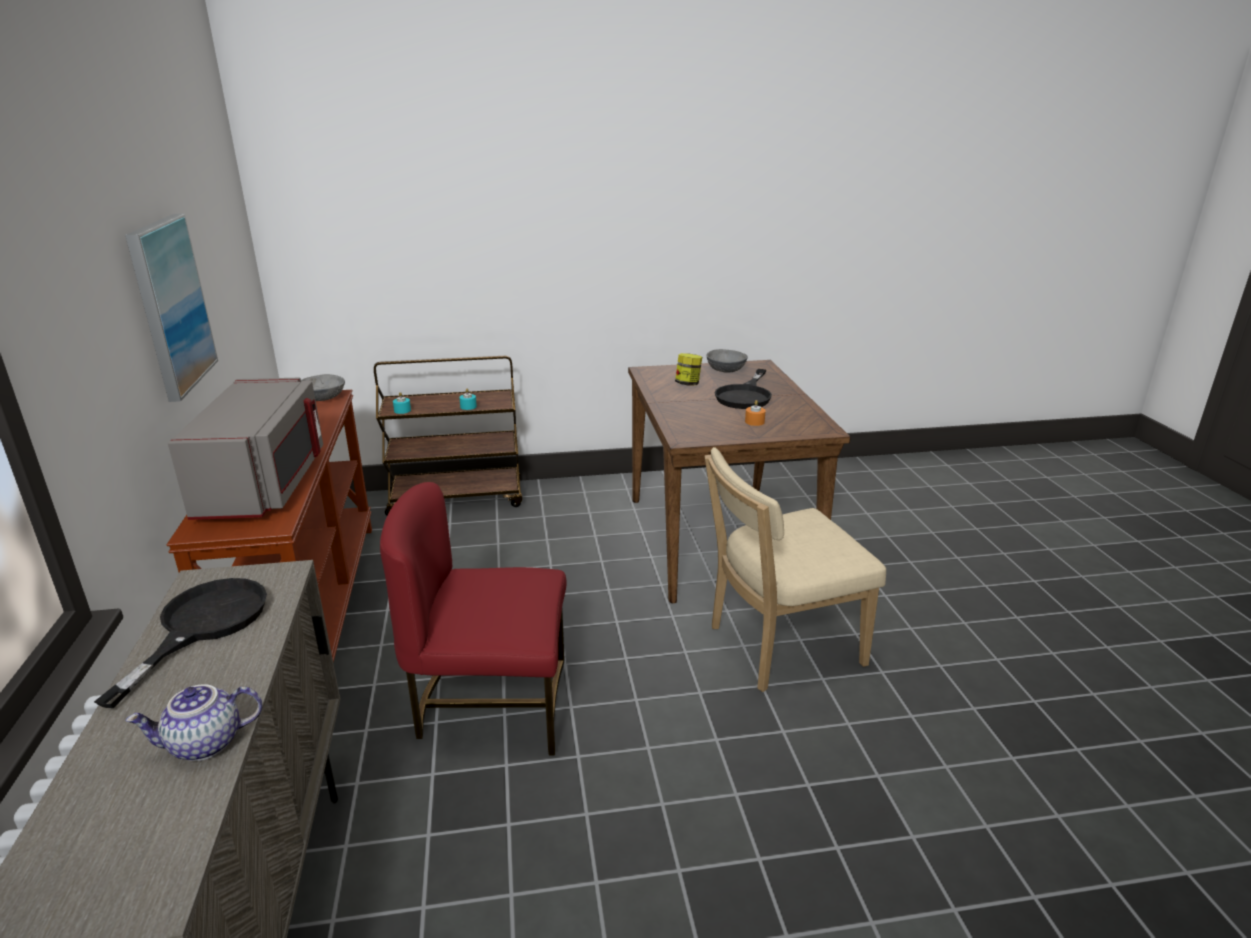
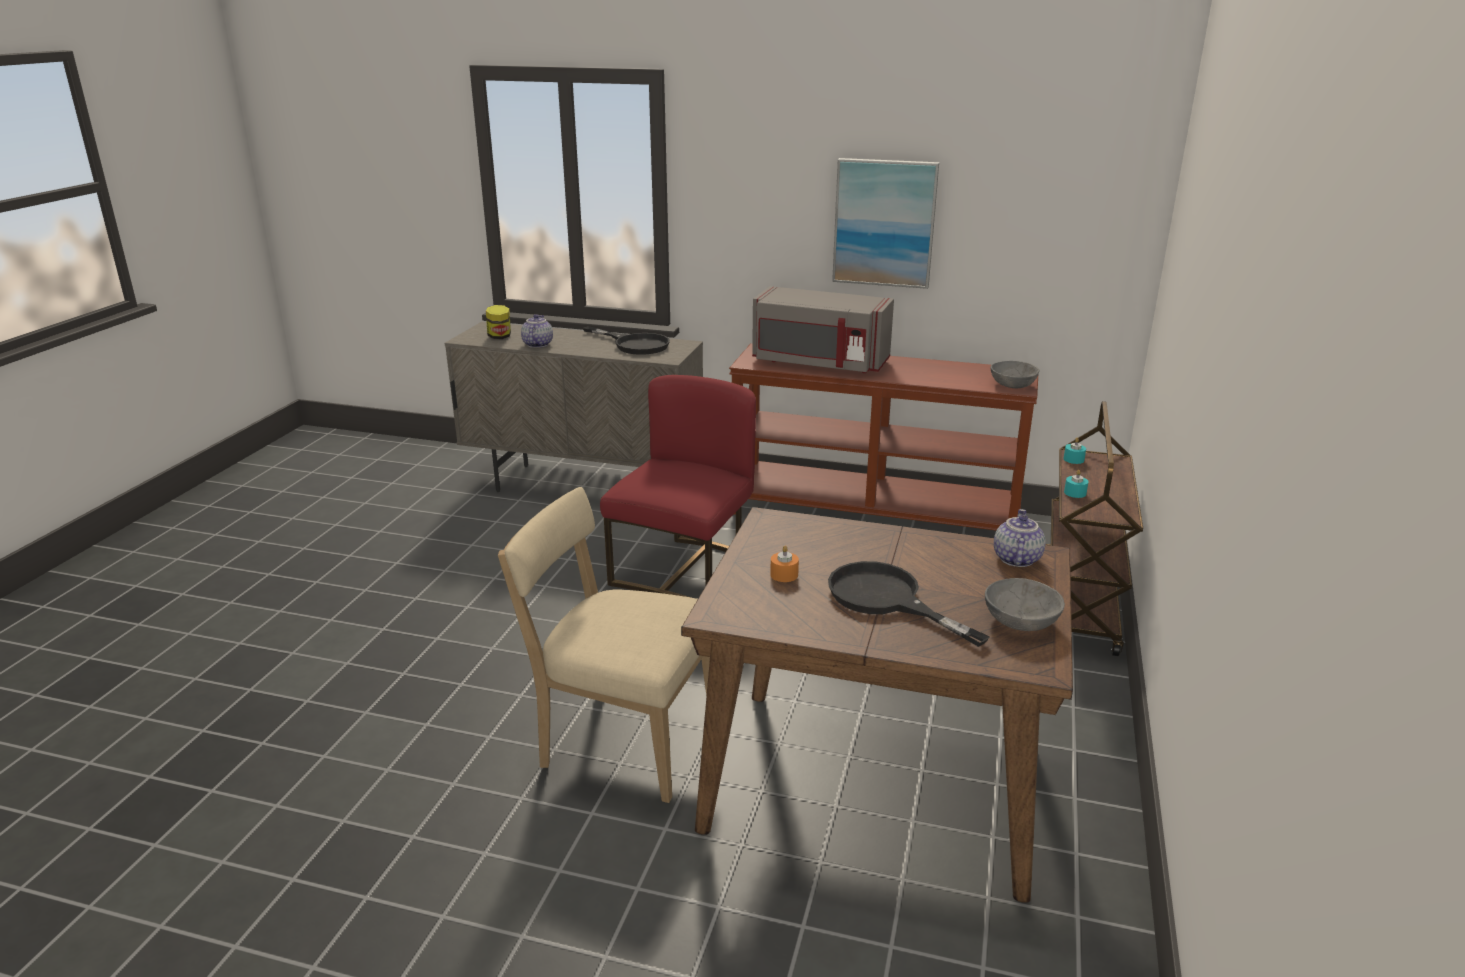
camera: 115 degrees right, 0 degrees up
(658, 375) = (1015, 558): none -> teapot
(688, 384) = (963, 570): jar -> jar (499, 337)
(778, 647) = (622, 741): beige chair -> beige chair turned 75 degrees counterclockwise

